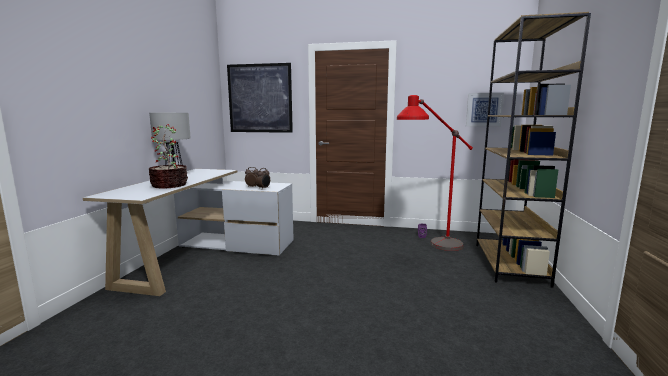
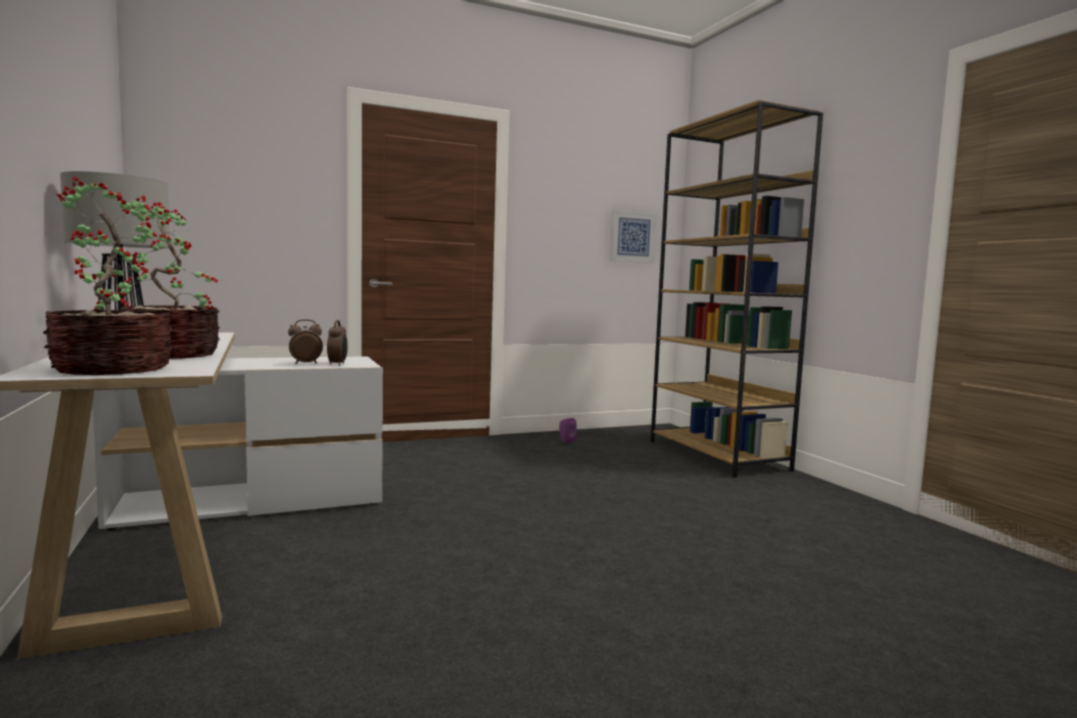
camera: 35 degrees left, 5 degrees down
(126, 194) = (112, 369): none -> potted plant
(260, 98) = (233, 183): picture -> none
(431, 249) = (605, 454): red floor lamp -> none

